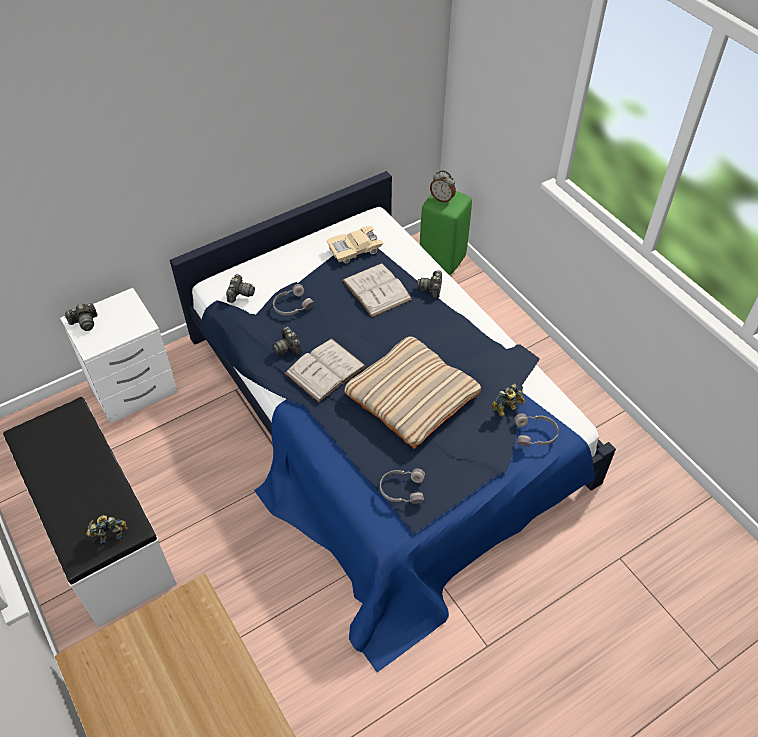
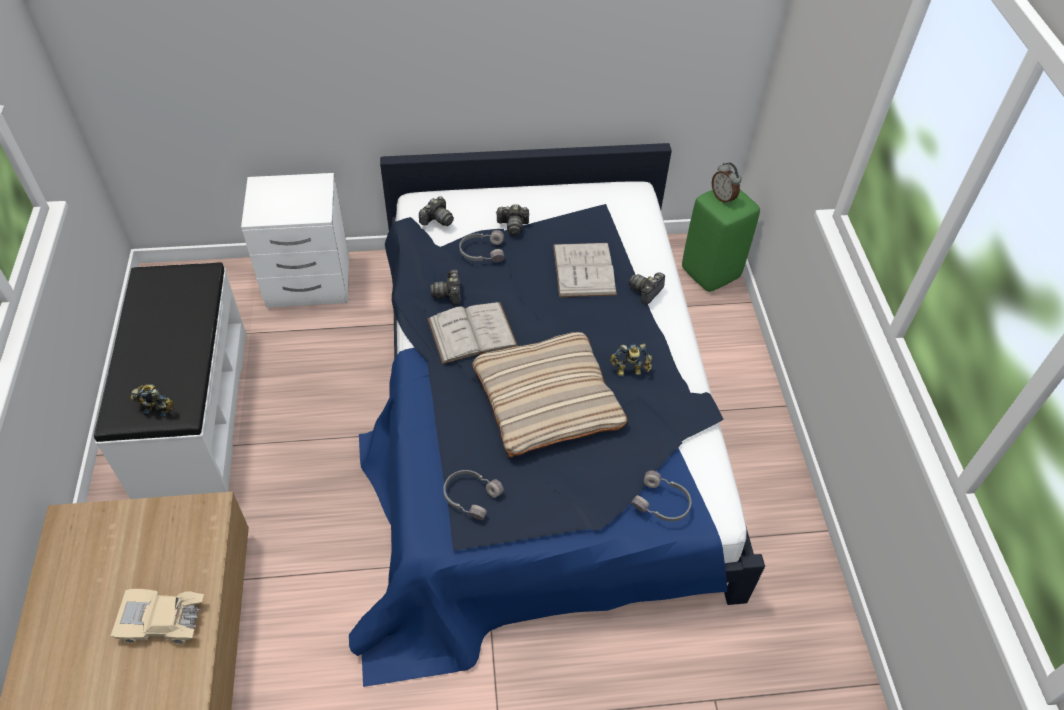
camera: 25 degrees right, 0 degrees up
(84, 322) = (266, 190): camera -> camera (513, 225)
(354, 249) = (588, 217): beige toy car -> beige toy car (162, 620)
(507, 409) = (645, 460): toy robot -> toy robot (630, 371)

